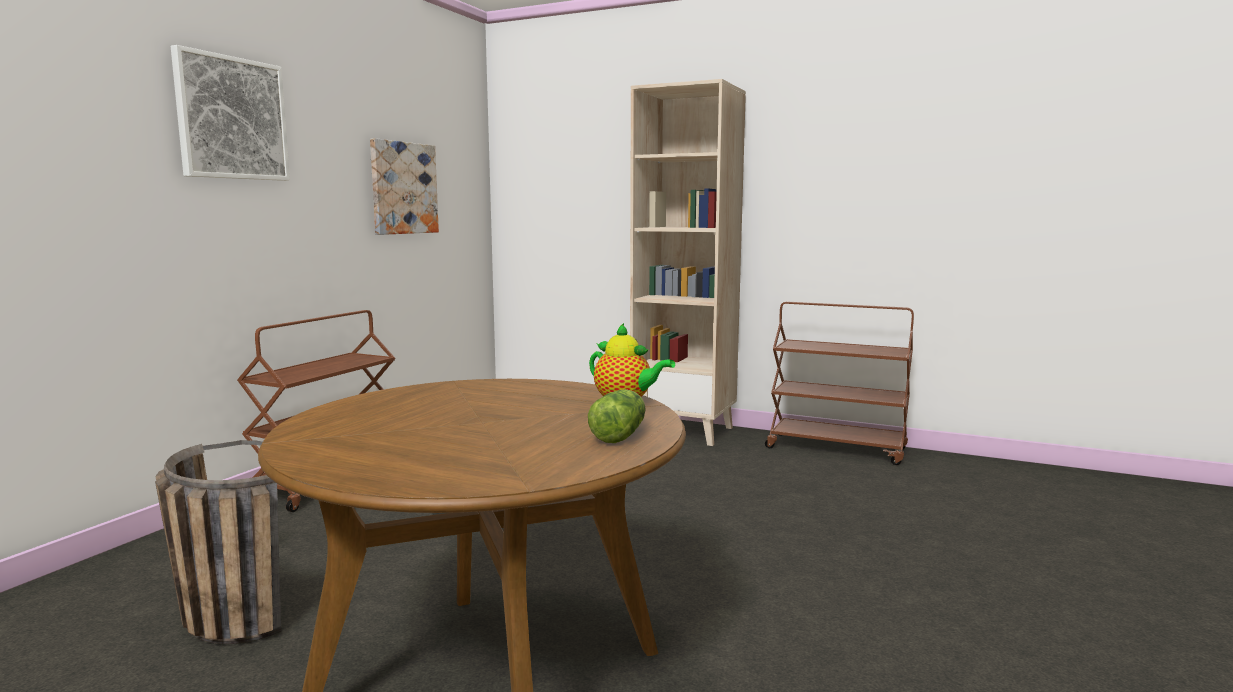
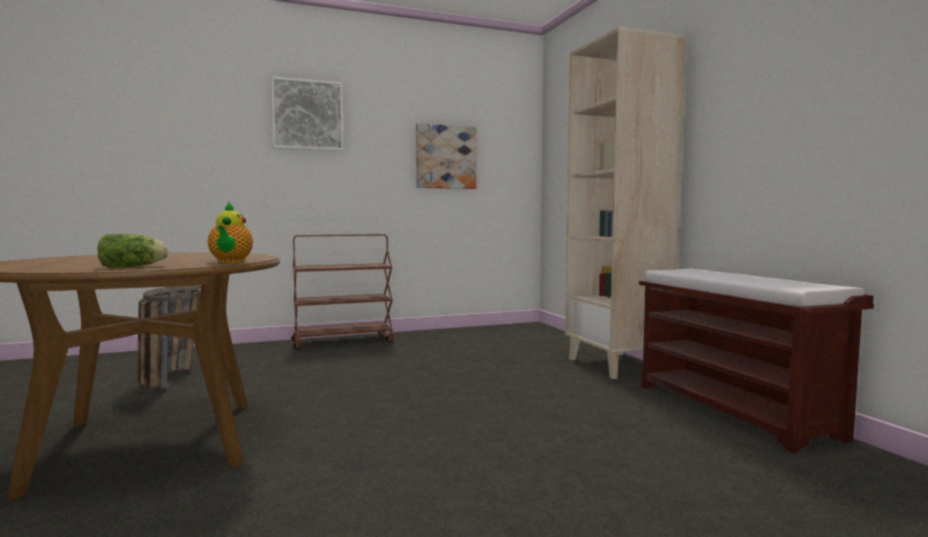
camera: 45 degrees right, 5 degrees down
(837, 448) = (734, 410): brown cart -> brown bench

